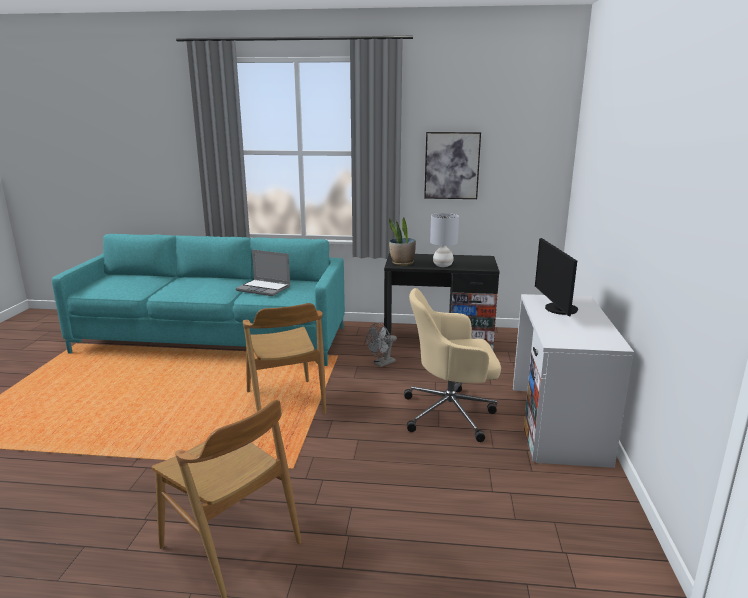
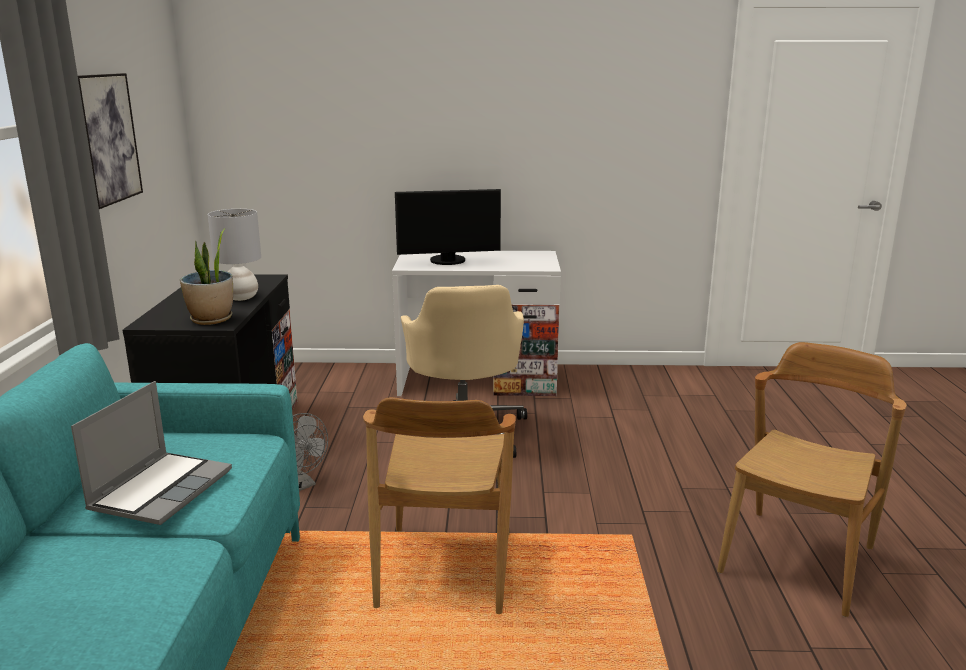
camera: 95 degrees left, 0 degrees up
(285, 402) = (444, 569): brown chair -> brown chair turned 120 degrees clockwise

